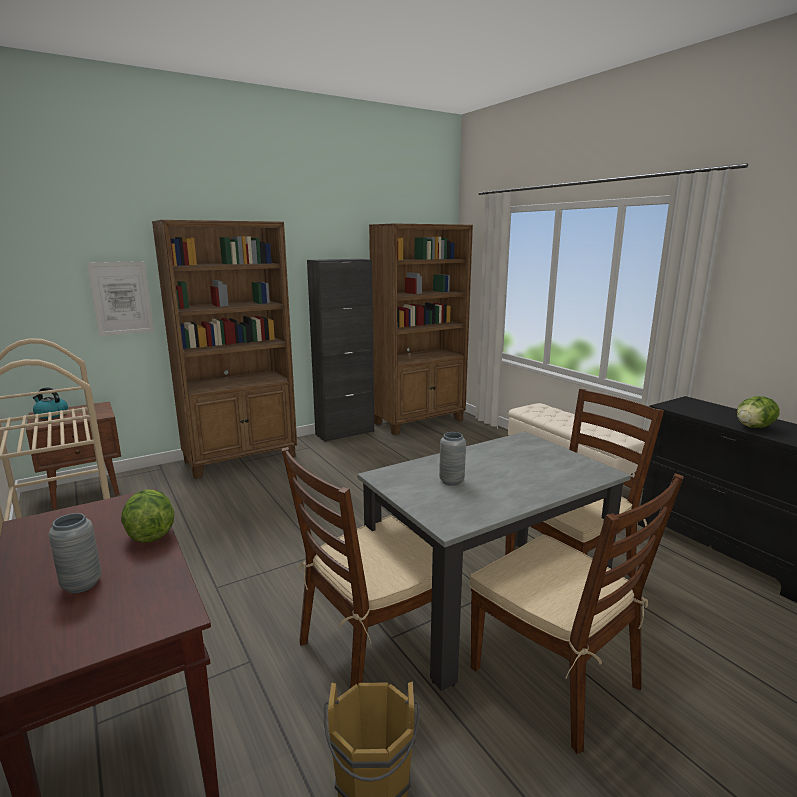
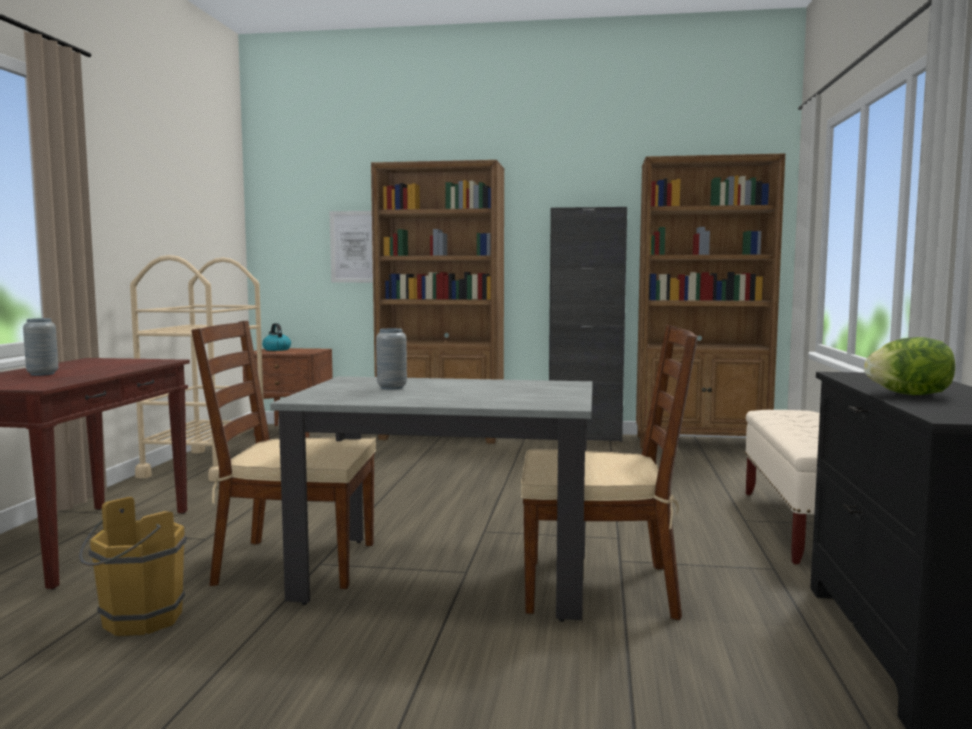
camera: 40 degrees right, 10 degrees down
(150, 534) = (124, 369): lettuce -> none
(556, 678) = (397, 638): brown chair -> none

